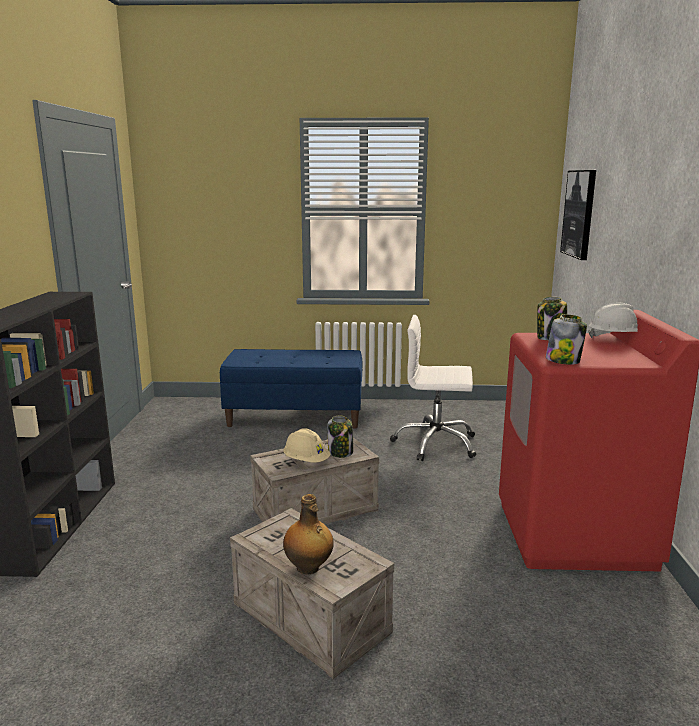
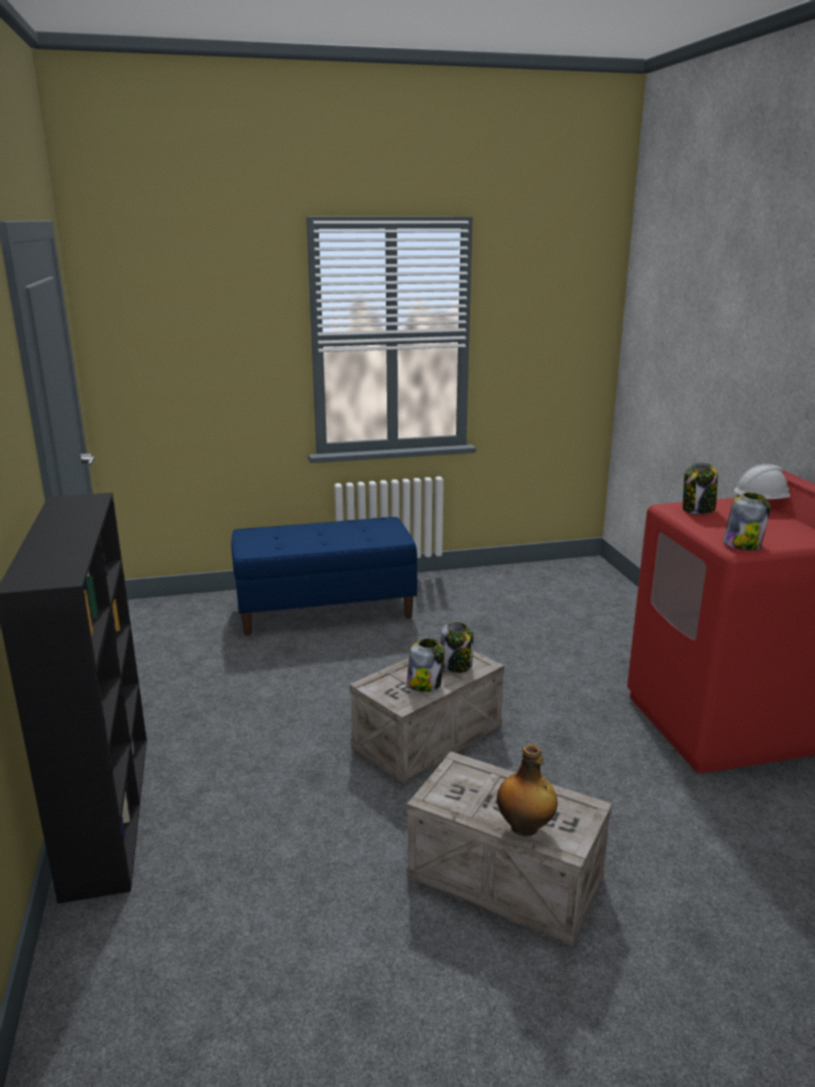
camera: 15 degrees left, 5 degrees up
(306, 461) = (425, 684): beige hard hat -> jar
(435, 444) = (516, 628): white office chair -> none
(579, 213) = (663, 340): picture -> none

